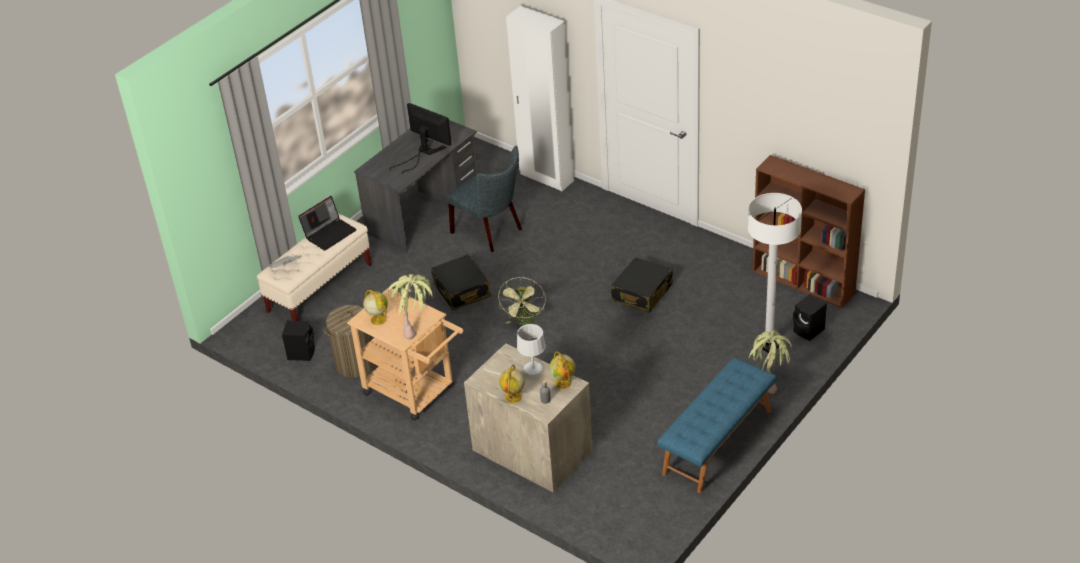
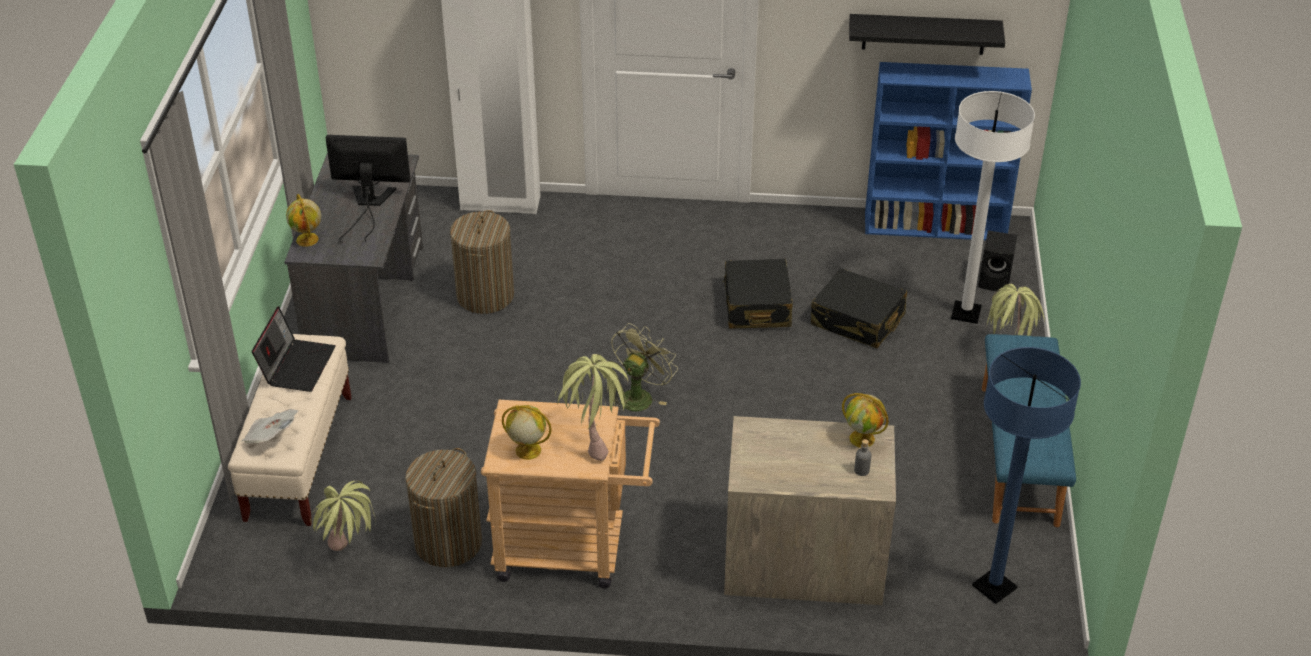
camera: 35 degrees left, 0 degrees up
(302, 352) = (351, 559): black speaker -> potted plant
(461, 290) = (514, 386): black suitcase -> black suitcase (858, 320)
(490, 232) = (485, 296): grey chair -> laundry basket
(513, 397) = (816, 484): globe -> globe (307, 240)
(525, 321) = (639, 395): green fan -> green fan turned 120 degrees counterclockwise
(527, 371) = (800, 442): white table lamp -> none
(626, 510) = (994, 587): none -> blue floor lamp
(799, 144) = (924, 34): none -> black shelf
(804, 282) = (936, 226): brown bookcase -> blue bookcase

